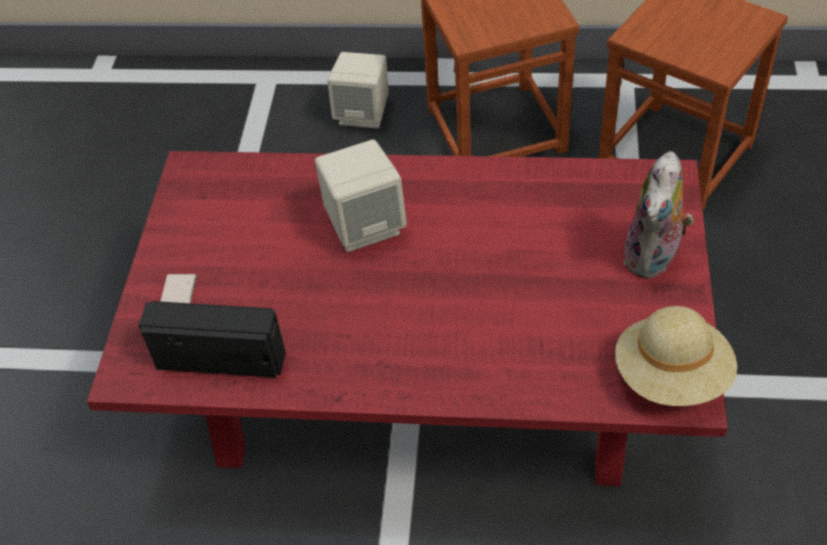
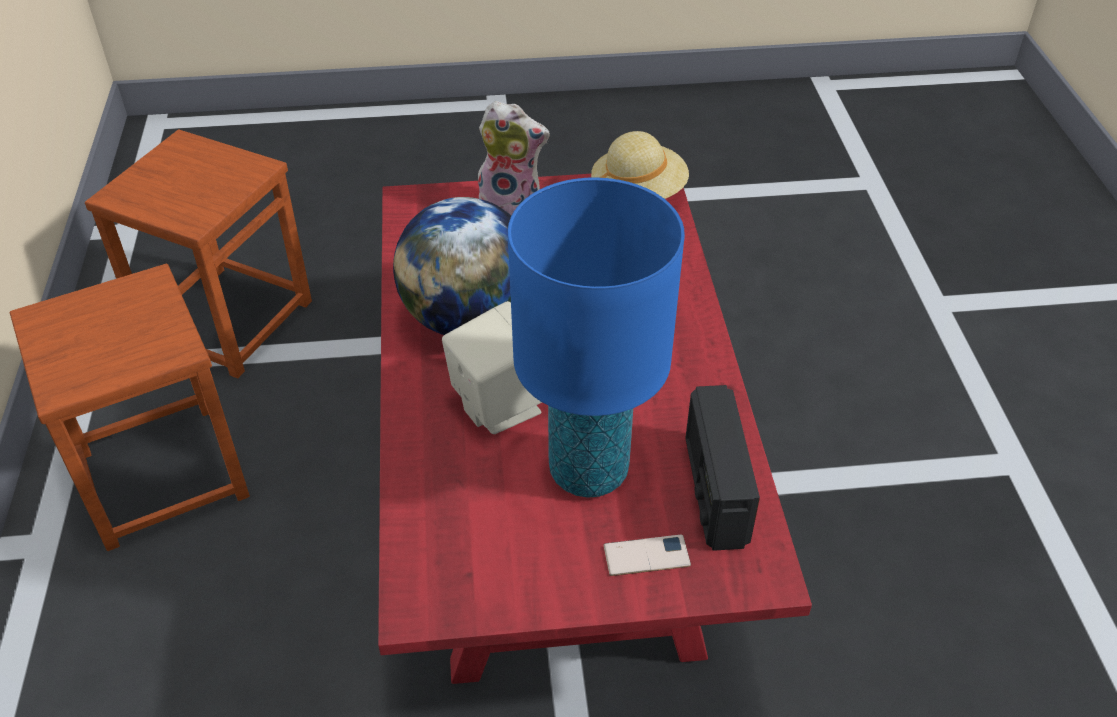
camera: 105 degrees left, 5 degrees down
(273, 275) = (588, 470): none -> blue table lamp
(363, 114) = (104, 628): beige speaker -> none
(478, 212) = (468, 319): none -> globe

